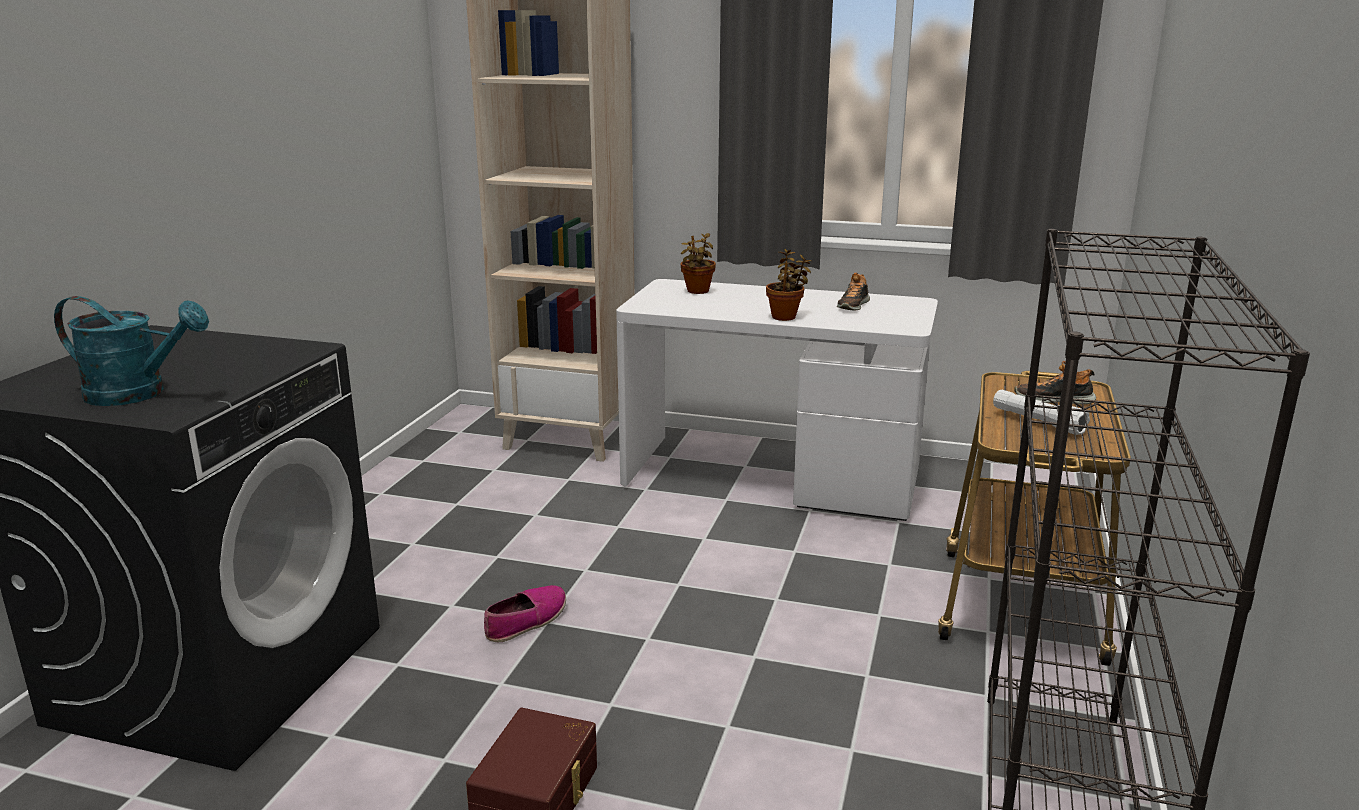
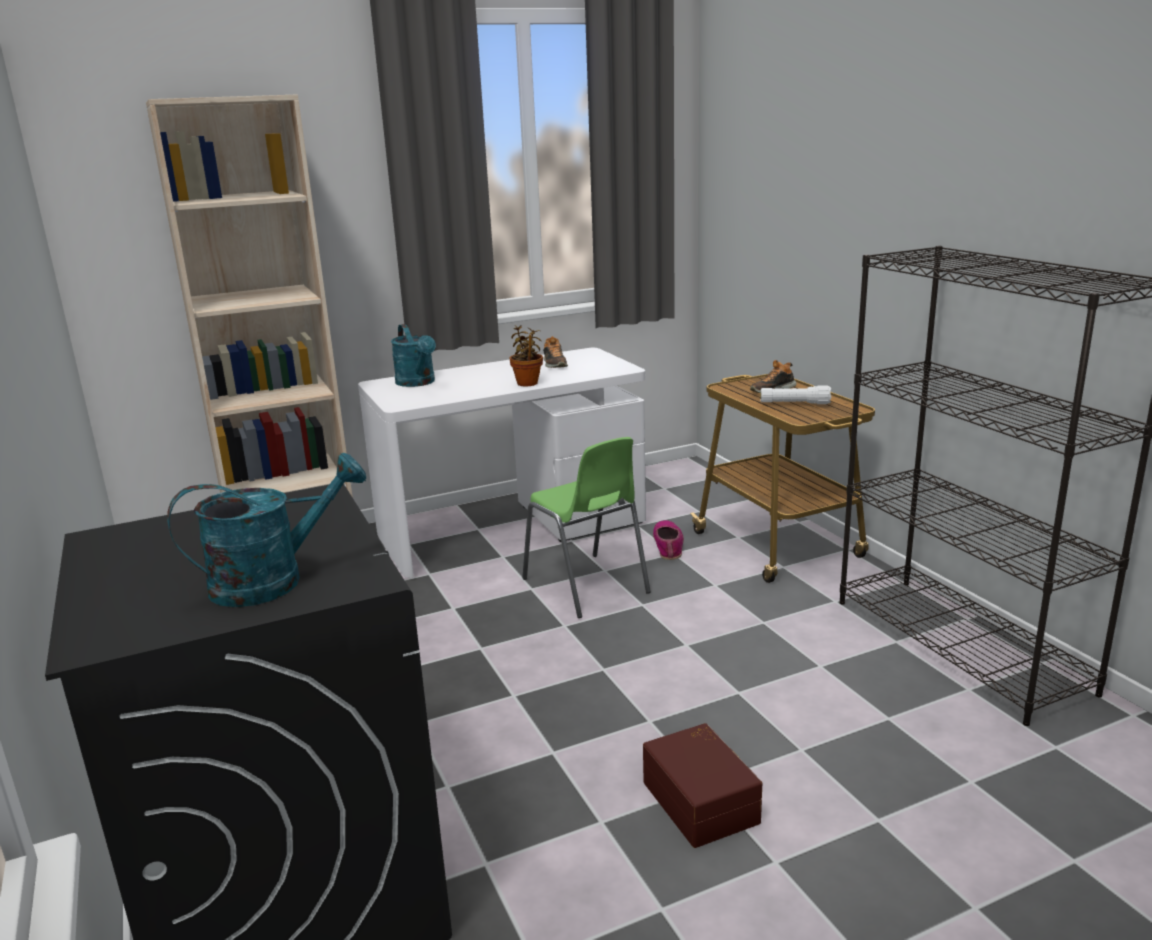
camera: 40 degrees left, 0 degrees up
(526, 621) = (497, 703): shoe -> shoe (668, 545)
(697, 292) = (418, 383): potted plant -> turquoise watering can
(754, 558) = (586, 586): none -> green chair

